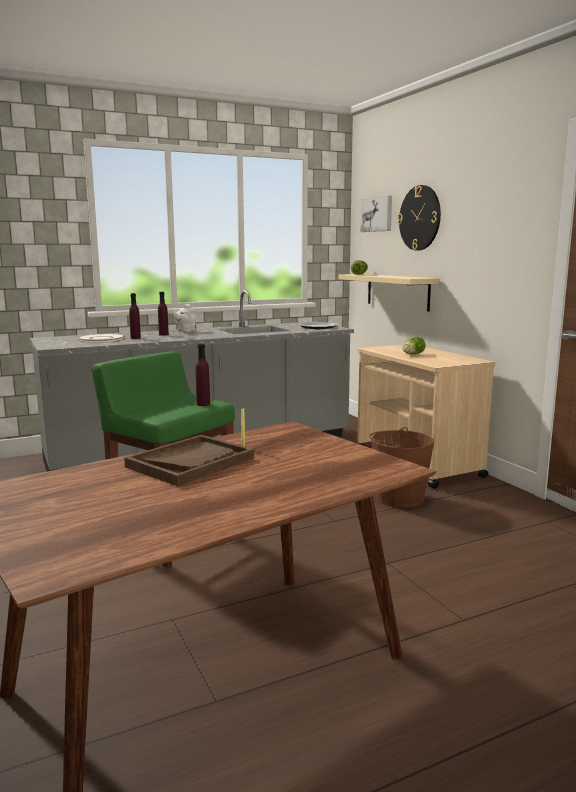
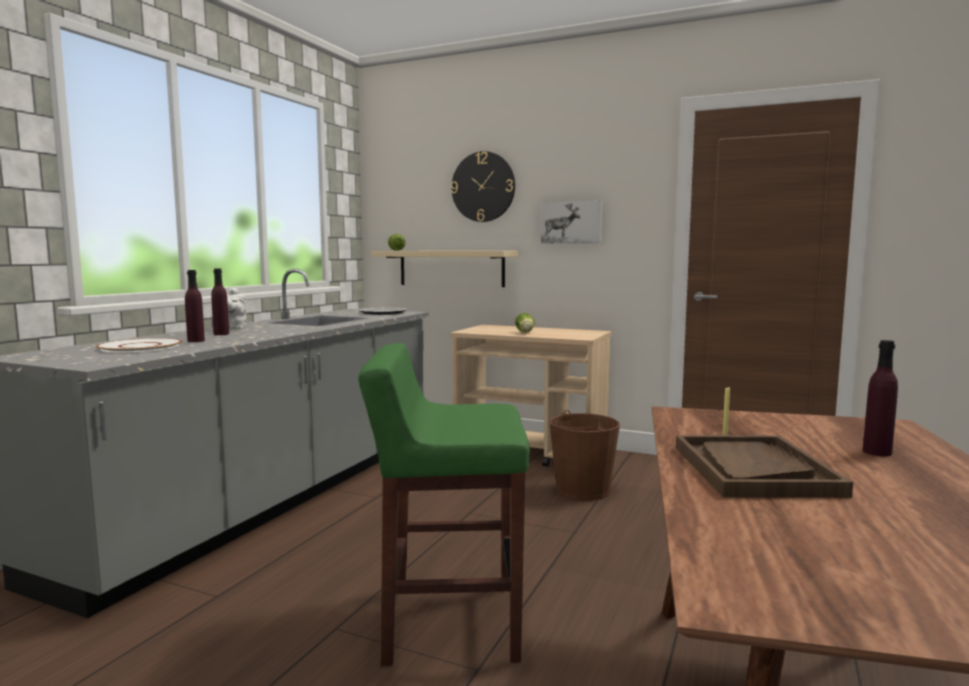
camera: 40 degrees left, 5 degrees down
(203, 404) = (491, 409): purple bottle -> purple bottle (877, 452)
(377, 214) = (411, 182): picture -> picture (571, 222)

